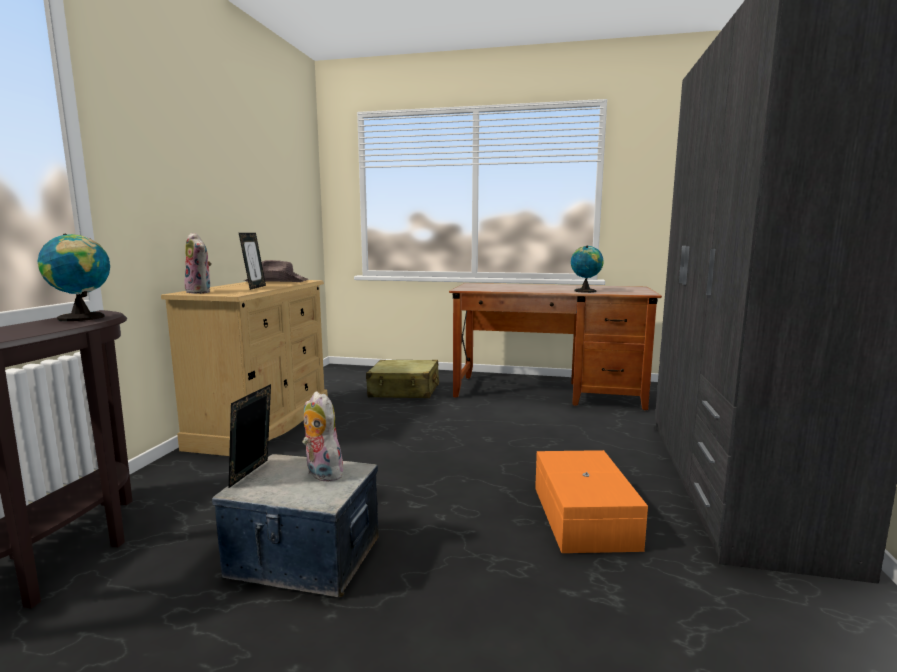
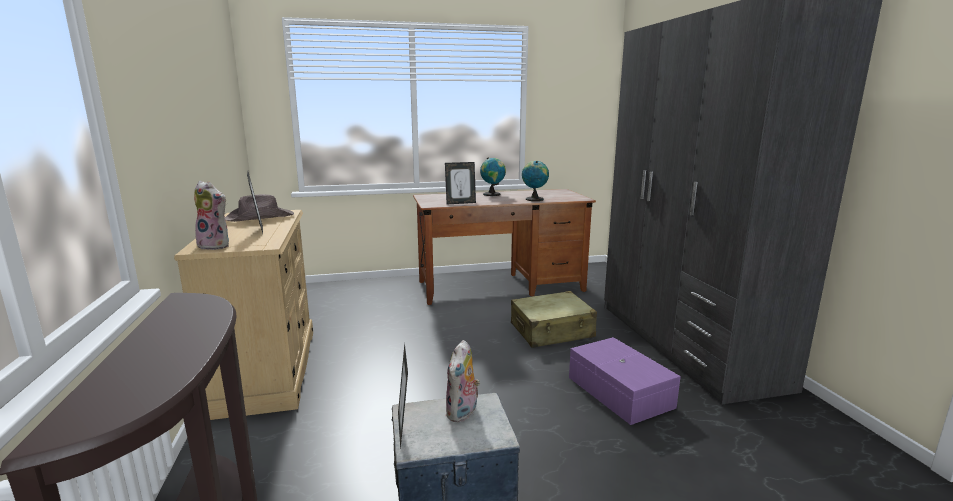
camera: 25 degrees left, 5 degrees up
(83, 318) = (192, 311): globe -> globe (493, 194)
(321, 473) = (463, 413): plush toy -> plush toy turned 90 degrees counterclockwise
(404, 391) = (376, 305): beige suitcase -> beige suitcase (552, 331)
(496, 289) = (460, 203): none -> picture frame
(582, 517) = (619, 393): orange storage box -> purple storage box

